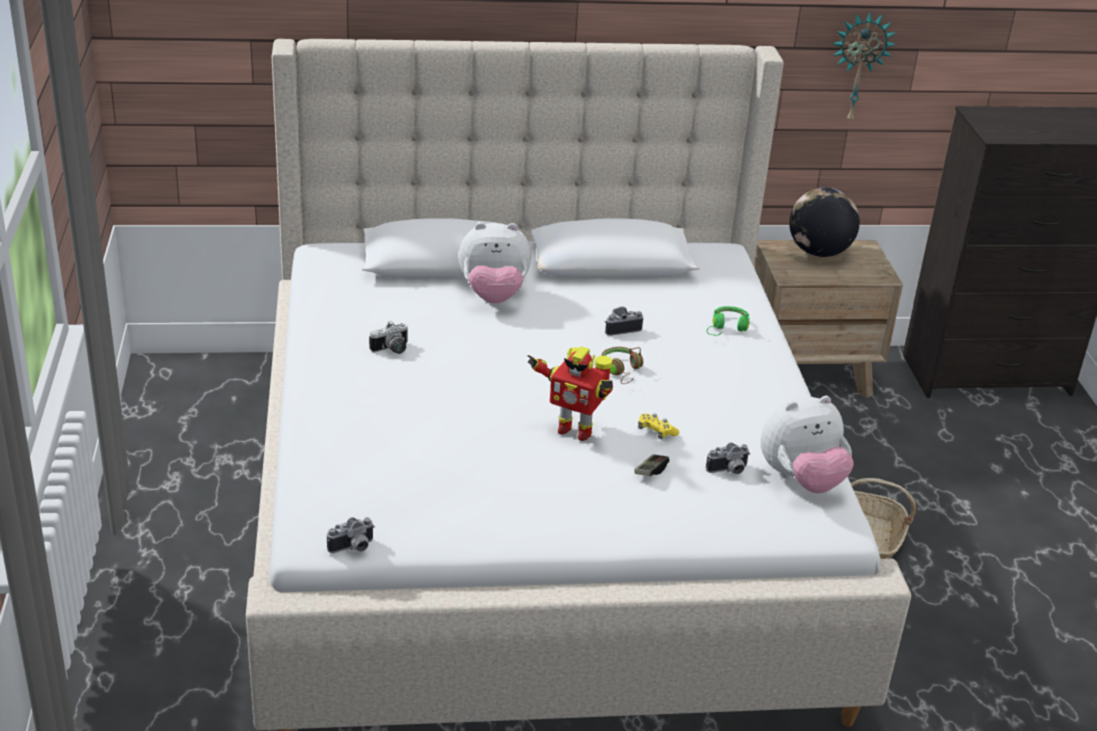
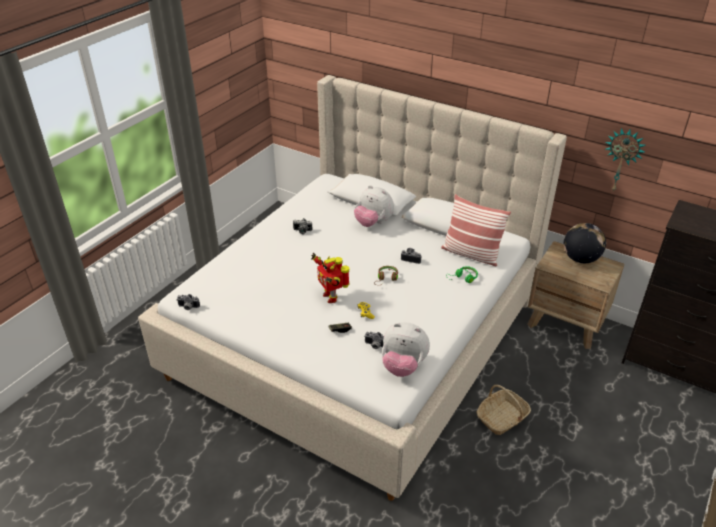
camera: 40 degrees right, 5 degrees up
(695, 290) = (471, 254): none -> pillow

